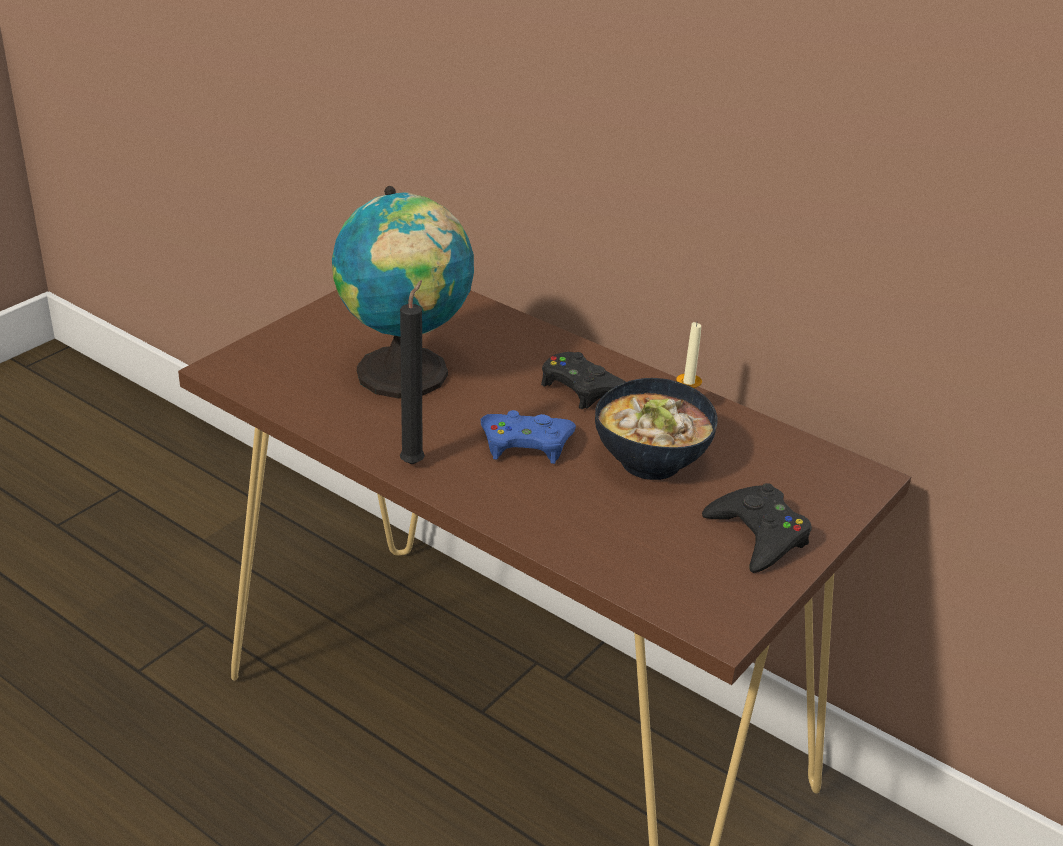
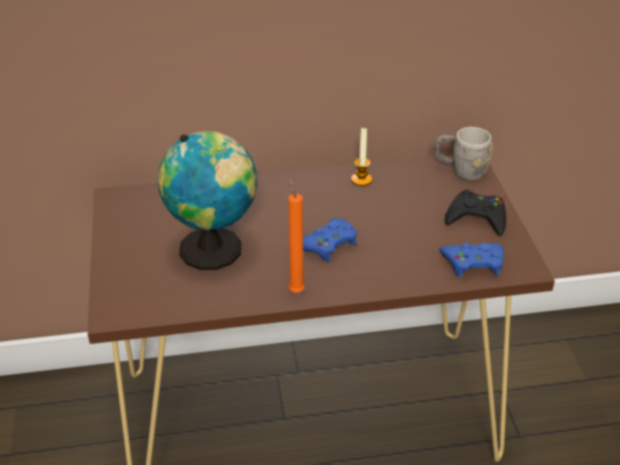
camera: 45 degrees left, 5 degrees up
(414, 462) = (295, 290): black candle -> orange candle
(583, 388) = (304, 198): black game controller -> none
(653, 462) = (389, 214): bowl -> none
(661, 575) = (473, 263): none -> blue game controller
(836, 476) = (460, 171): none -> grey mug

